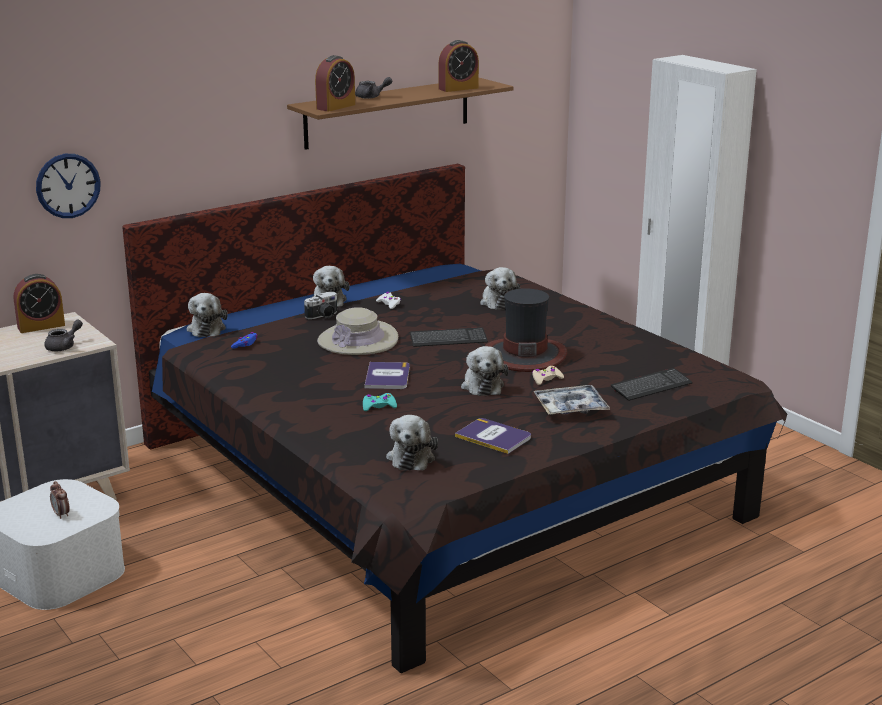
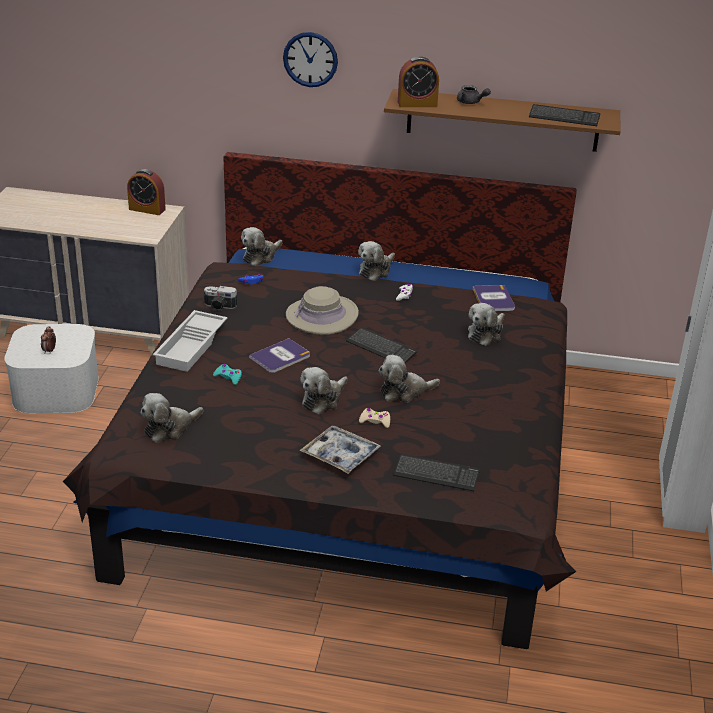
camera: 45 degrees right, 10 degrees up
(64, 346) = (129, 231): grey teapot -> none
(68, 185) = (188, 109): wall clock -> wall clock (310, 59)
(299, 403) = (192, 346): none -> white tray
(323, 316) = (342, 283): camera -> camera (219, 307)
(458, 88) = (564, 117): alarm clock -> keyboard
(494, 437) = (244, 445): book -> book (493, 299)
(524, 355) = (404, 392): hat -> plush toy

